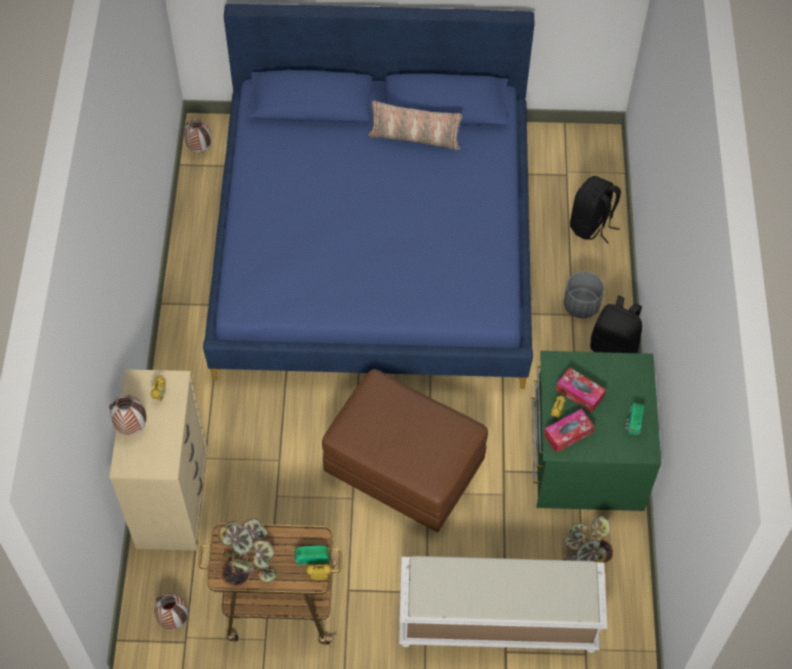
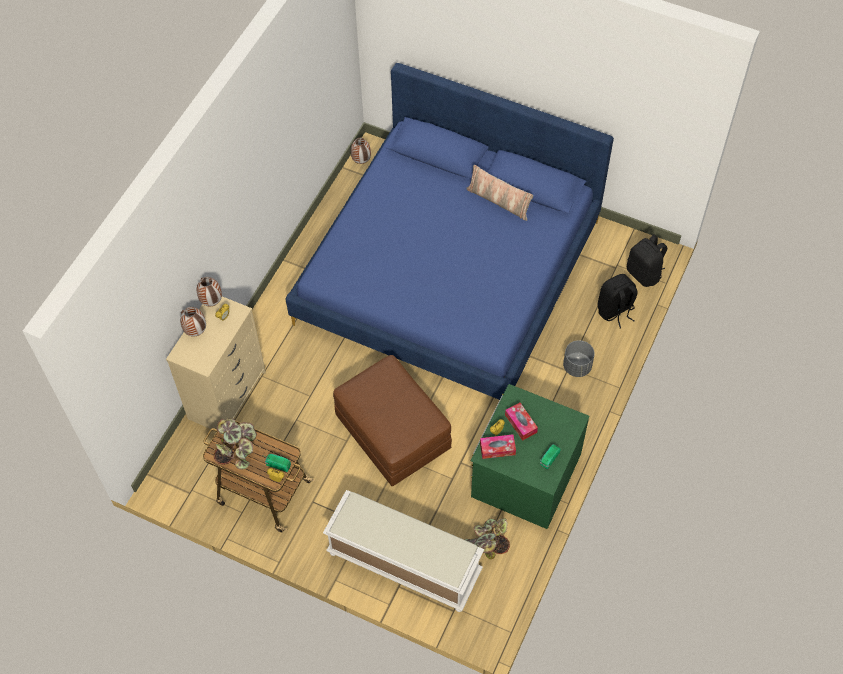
camera: 25 degrees right, 0 degrees up
(173, 620) = (189, 476): vase -> vase (211, 302)
(614, 347) = (586, 405): black backpack -> black backpack (644, 274)

